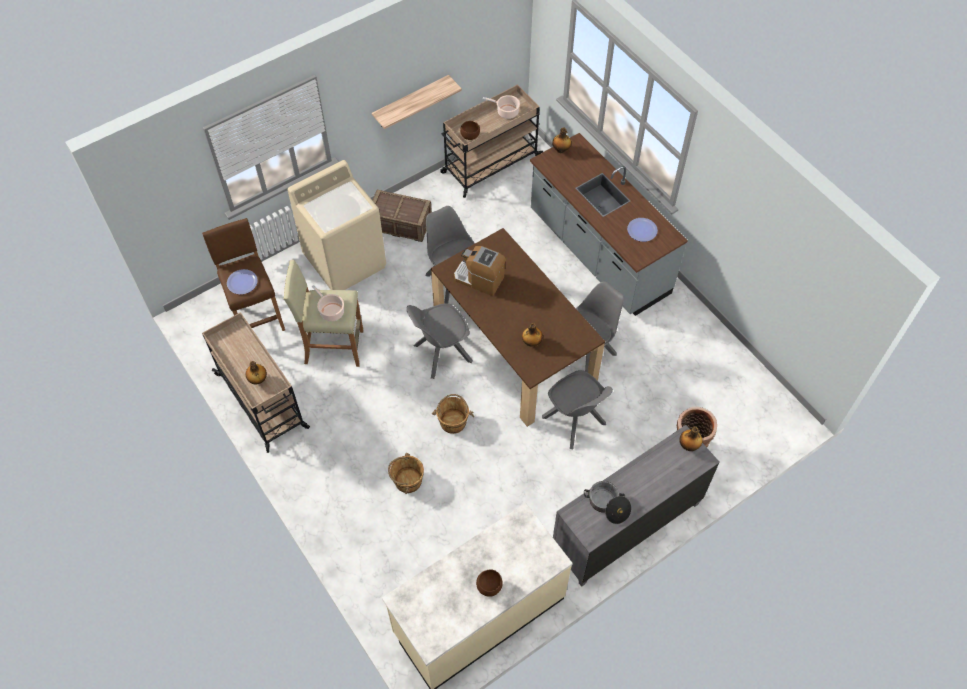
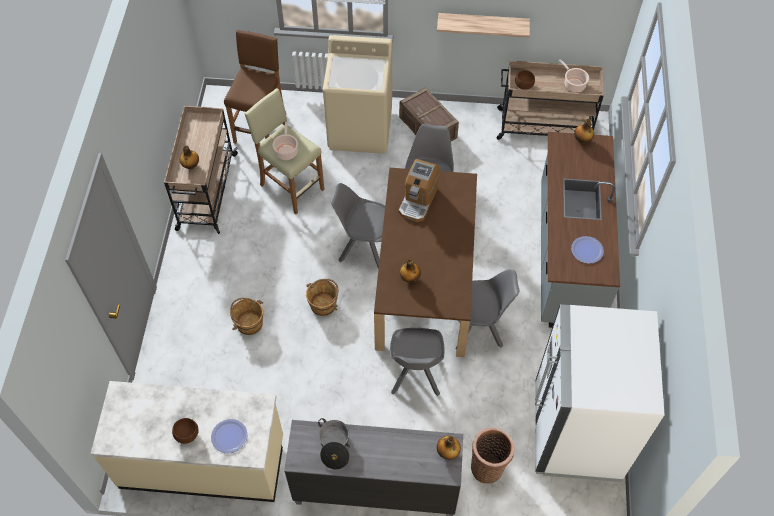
camera: 40 degrees right, 0 degrees up
(242, 282) = (246, 88): plate -> plate (229, 436)
(479, 279) = (418, 200): coffee machine -> coffee machine turned 135 degrees counterclockwise
(722, 376) = (576, 431): none -> white fridge

